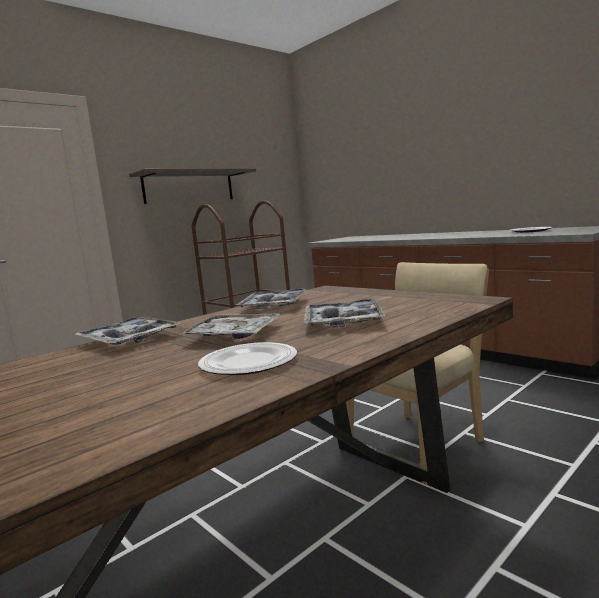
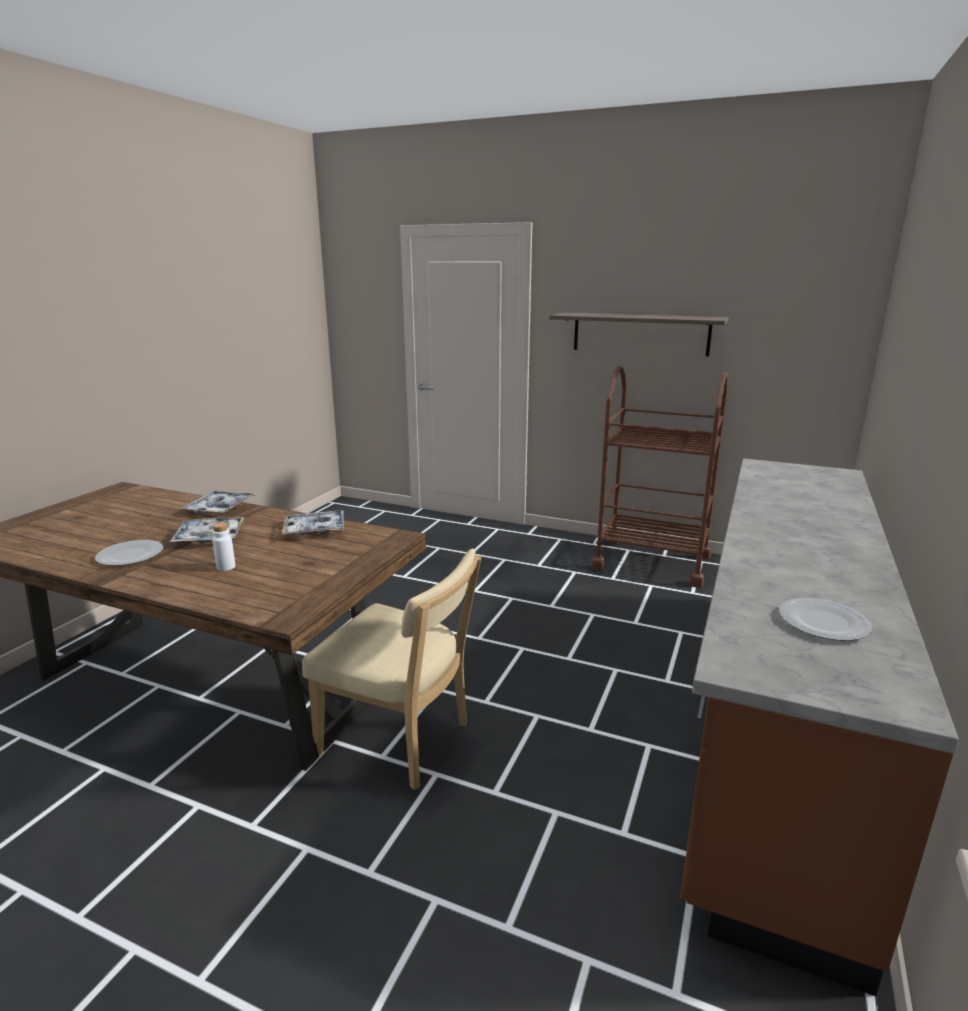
camera: 65 degrees right, 10 degrees up
(343, 322) = (226, 567): tray -> white bottle

